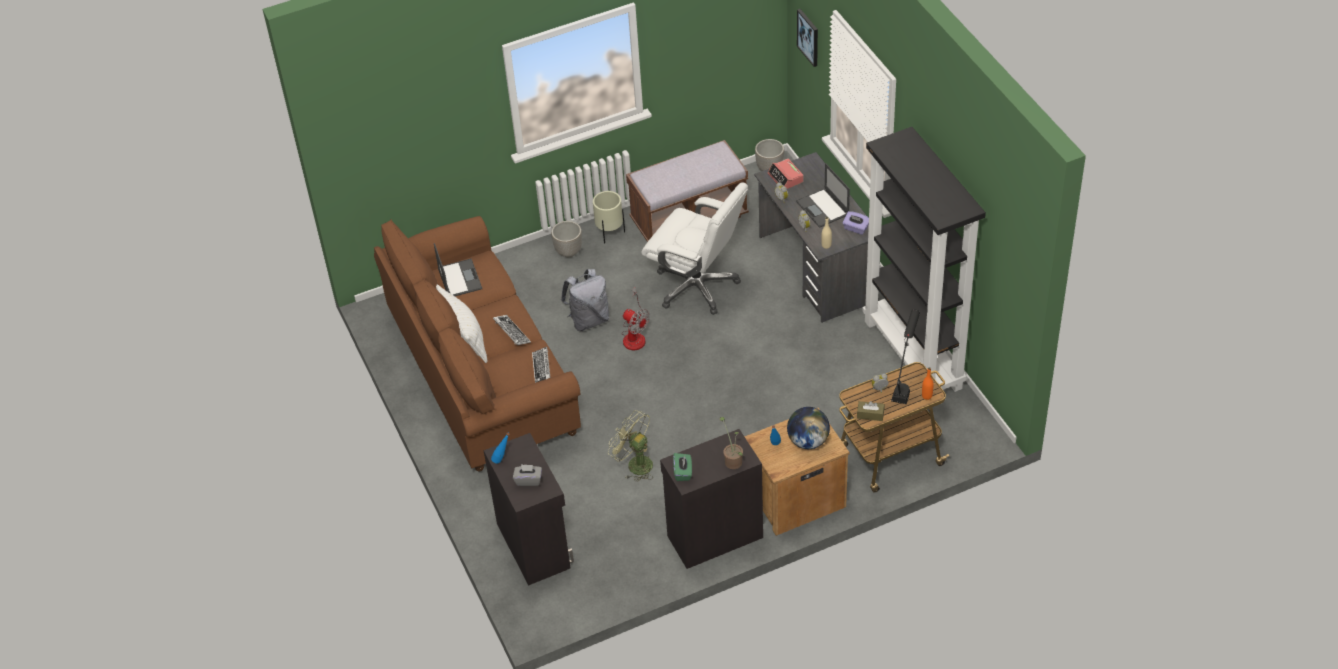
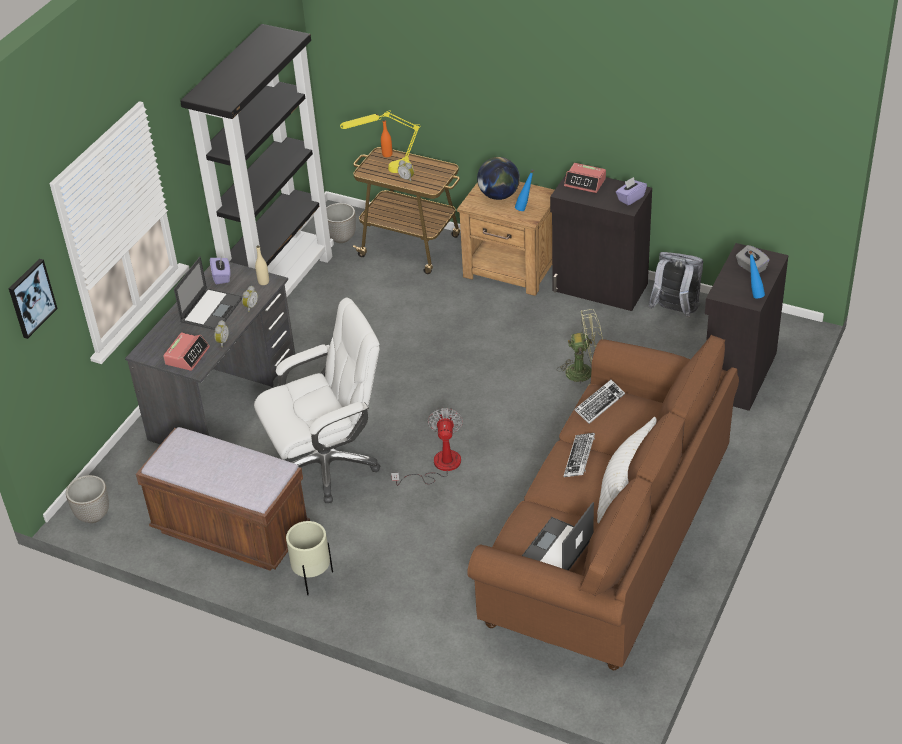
camera: 130 degrees left, 5 degrees down
(569, 251) = (372, 595): planter -> planter (341, 238)
(588, 320) = (453, 512): grey backpack -> grey backpack (675, 311)
(635, 464) = (585, 371): green fan -> green fan turned 90 degrees counterclockwise
(683, 472) = (630, 198): green tissue box -> purple tissue box
(697, 286) = (327, 463): white office chair -> white office chair turned 75 degrees clockwise
(733, 460) = (585, 182): potted plant -> alarm clock
(870, 414) = (440, 169): brown tissue box -> none
(904, 382) = (385, 171): black table lamp -> yellow table lamp

